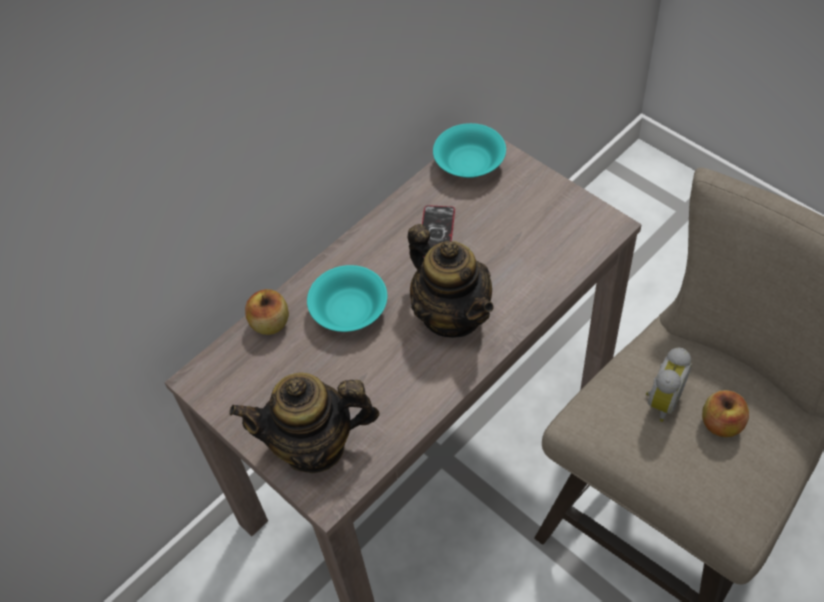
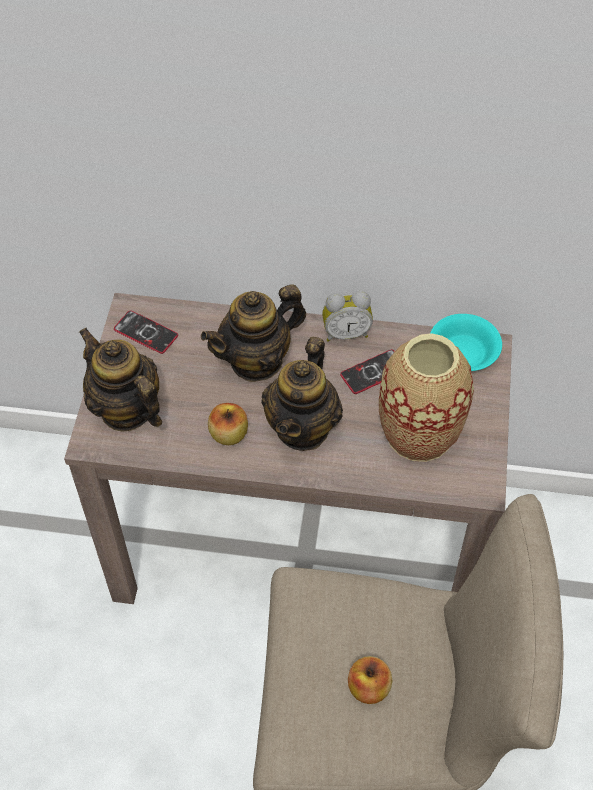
camera: 50 degrees right, 0 degrees up
(238, 381) = (146, 333): none -> phone
(270, 323) = (207, 321): apple -> apple (228, 434)
(350, 309) = (257, 361): turquoise bowl -> teapot
(524, 236) = (419, 433): none -> vase
(661, 399) = (359, 629): alarm clock -> alarm clock (346, 333)

